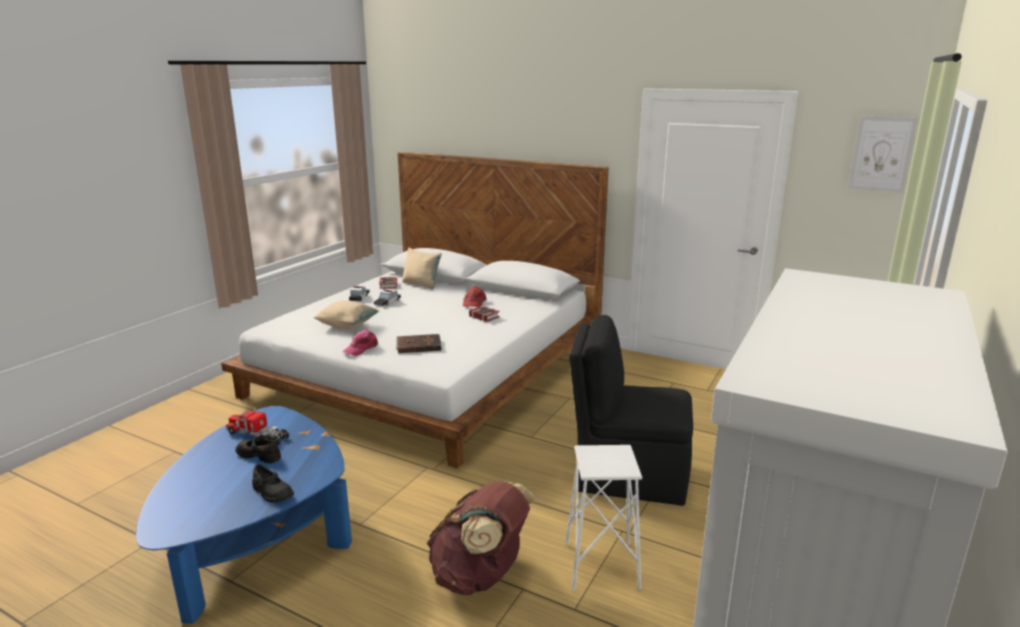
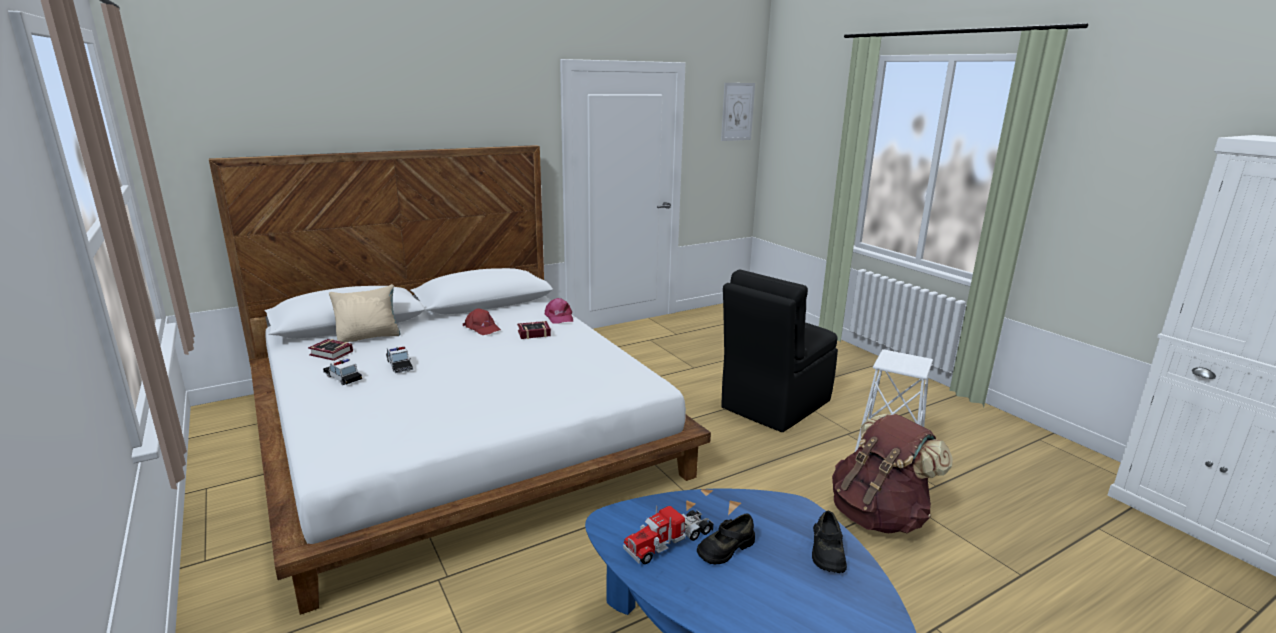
camera: 60 degrees left, 0 degrees up
(271, 492) = (827, 553): black shoe -> black shoe turned 120 degrees clockwise
(347, 326) = (434, 405): beige pillow -> none
(361, 348) = (526, 411): pink cap -> pink cap (559, 317)
(418, 345) = (564, 380): brown book -> none

